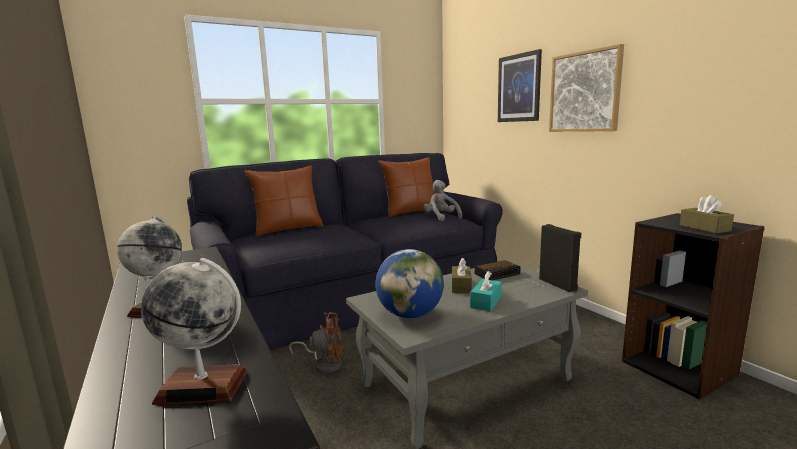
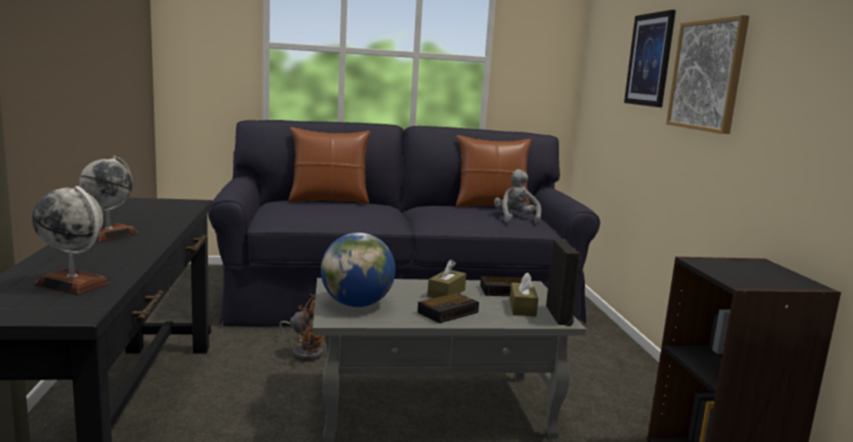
camera: 20 degrees right, 0 degrees up
(485, 302) = (449, 312): turquoise tissue box -> alarm clock
(704, 228) = (745, 278): brown tissue box -> brown tissue box (522, 308)

